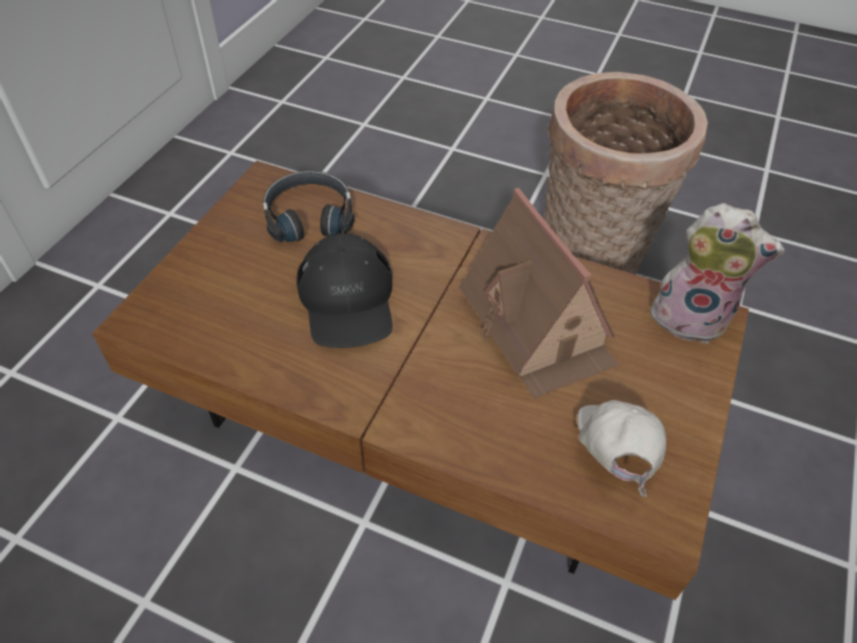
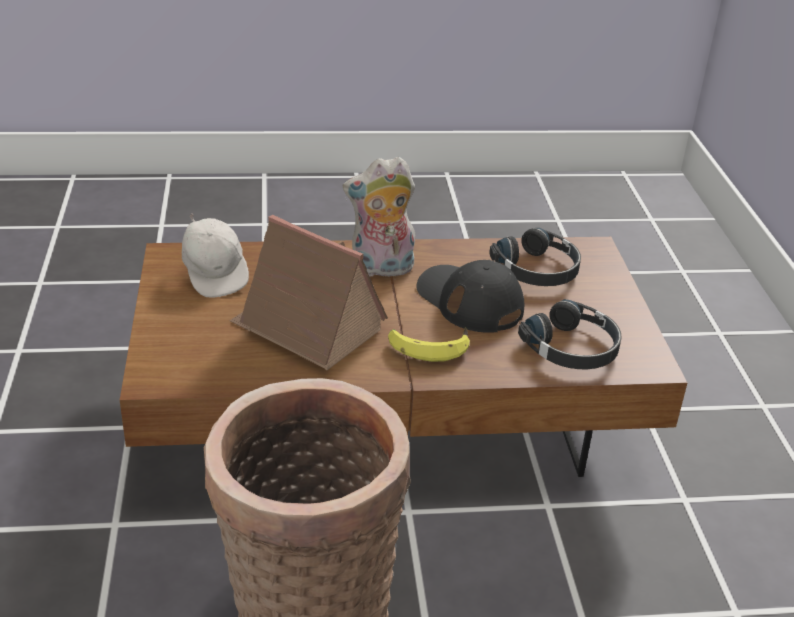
camera: 150 degrees right, 15 degrees down
(235, 313) = (537, 270): none -> black headphones
(433, 262) = (429, 346): none -> banana
(691, 317) = (175, 374): plush toy -> plush toy (381, 269)

